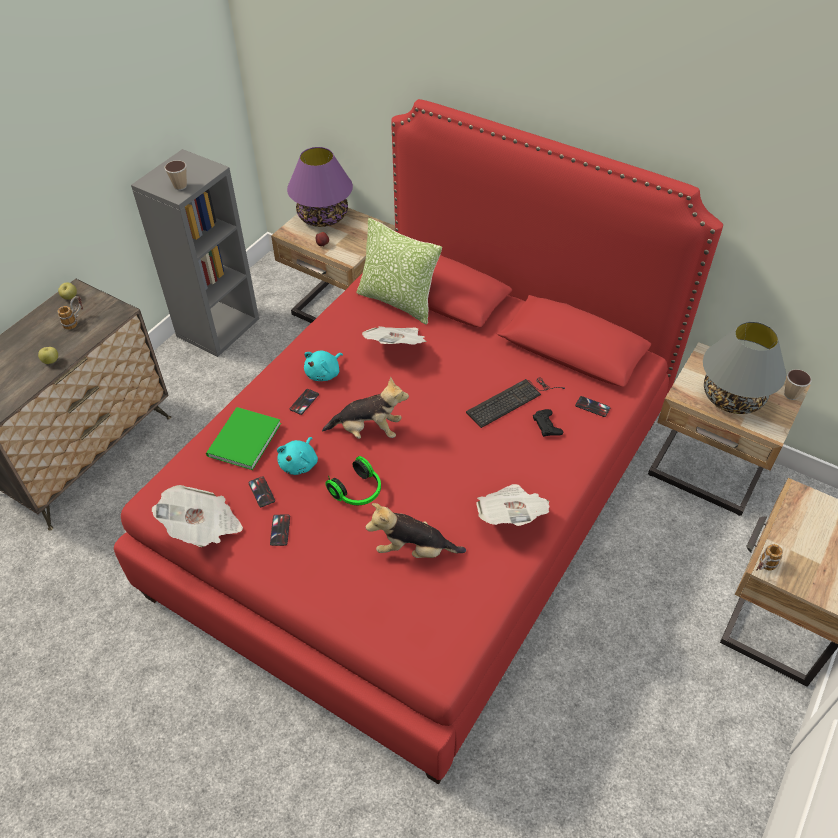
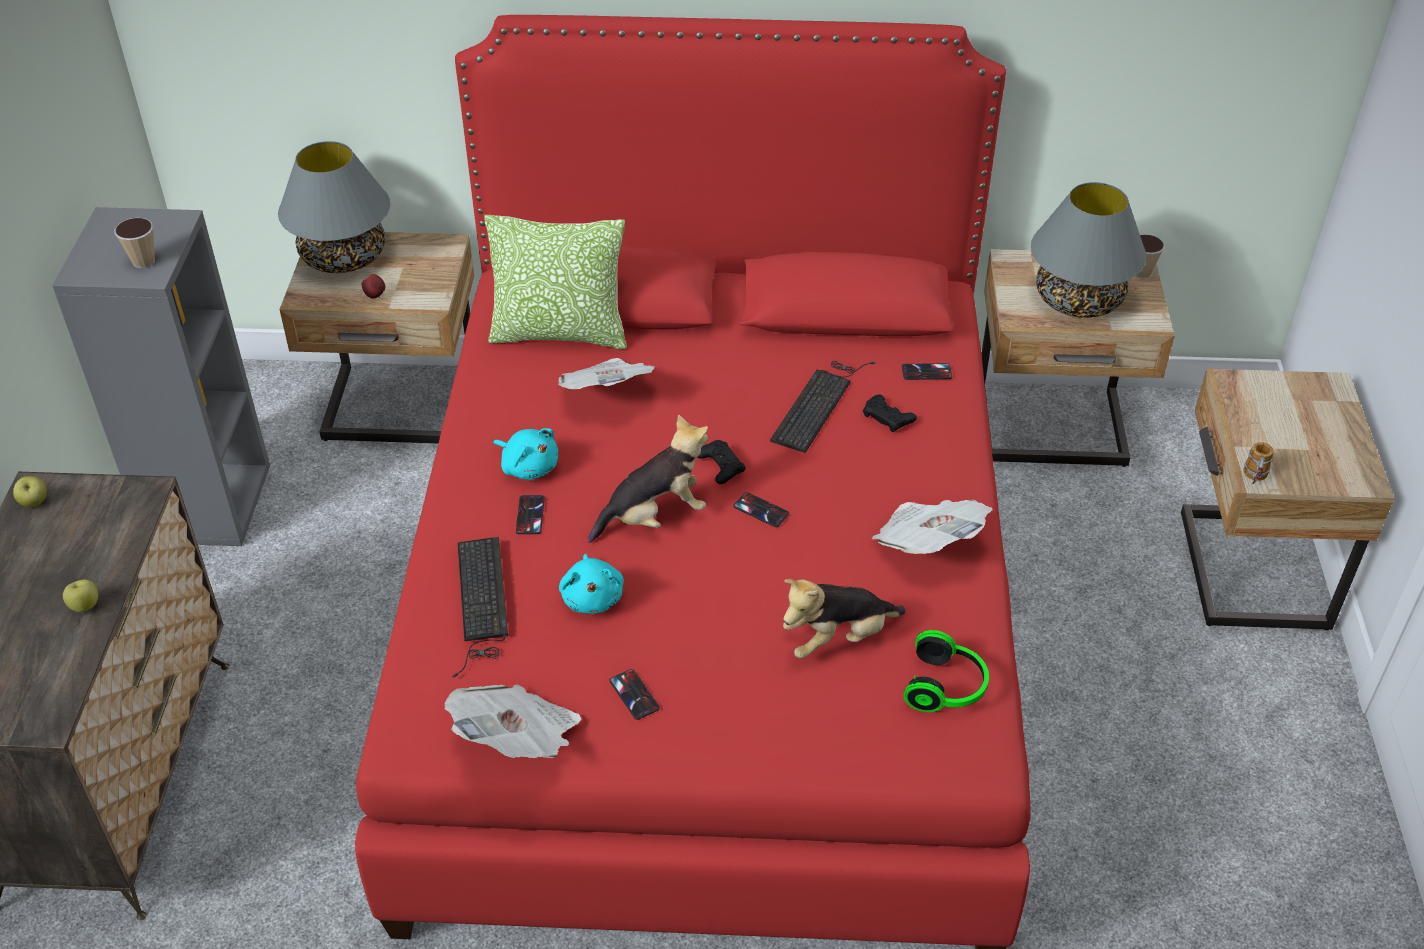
camera: 30 degrees left, 5 degrees down
(75, 320) = (75, 532): mug -> none
(242, 440) = (480, 602): green book -> keyboard
(261, 492) = (568, 656): phone -> phone (761, 510)
(323, 216) = (343, 256): purple table lamp -> grey table lamp
(324, 373) = (528, 466): turquoise plush toy -> turquoise plush toy turned 60 degrees counterclockwise
(358, 492) = (705, 599): headphones -> headphones (946, 687)
(426, 416) = (720, 466): none -> black game controller

